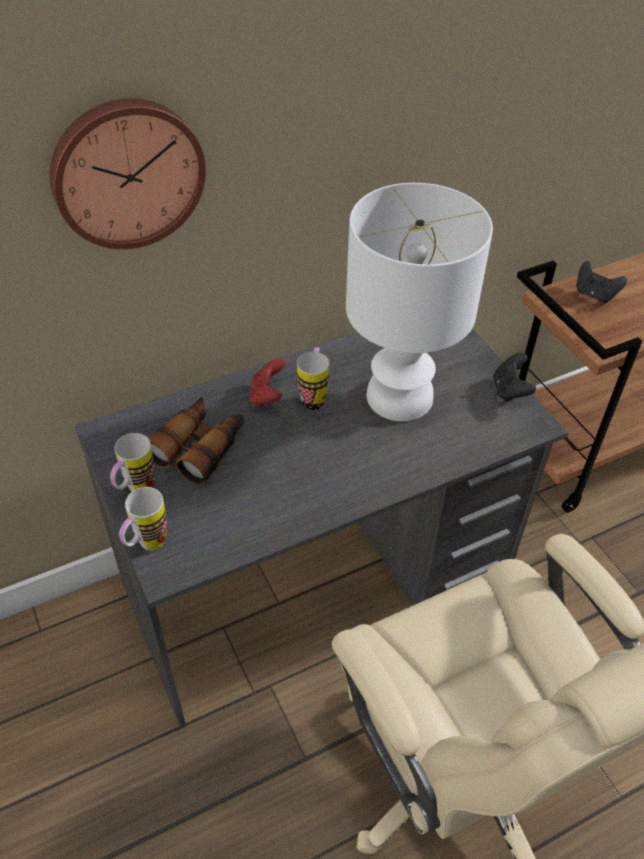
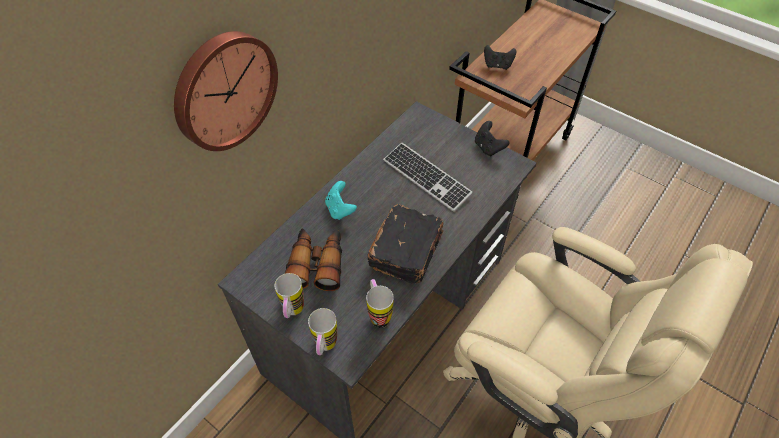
camera: 25 degrees left, 5 degrees up
(267, 396) = (340, 209): red game controller -> turquoise game controller
(313, 396) = (371, 198): mug -> mug (378, 314)
(319, 475) = (407, 251): none -> black book
(401, 398) = (426, 178): white table lamp -> keyboard

